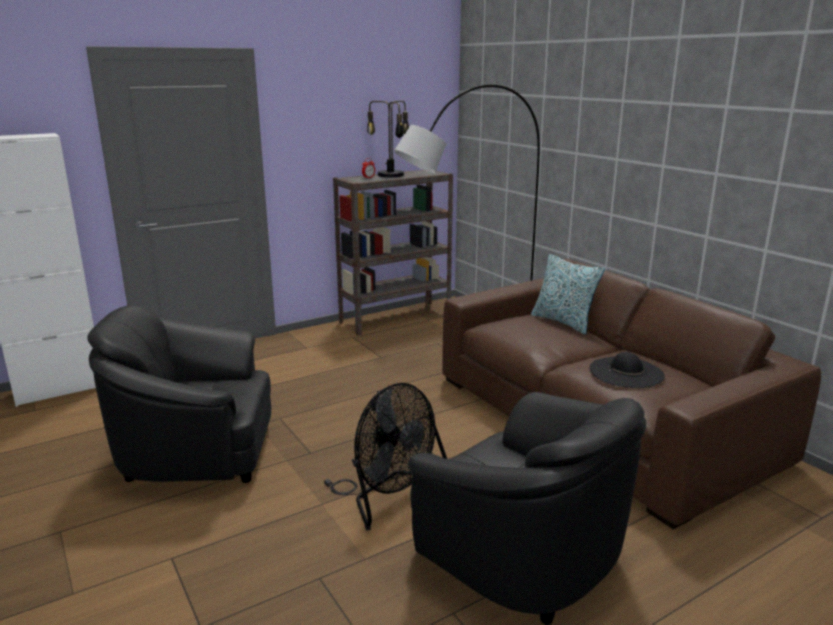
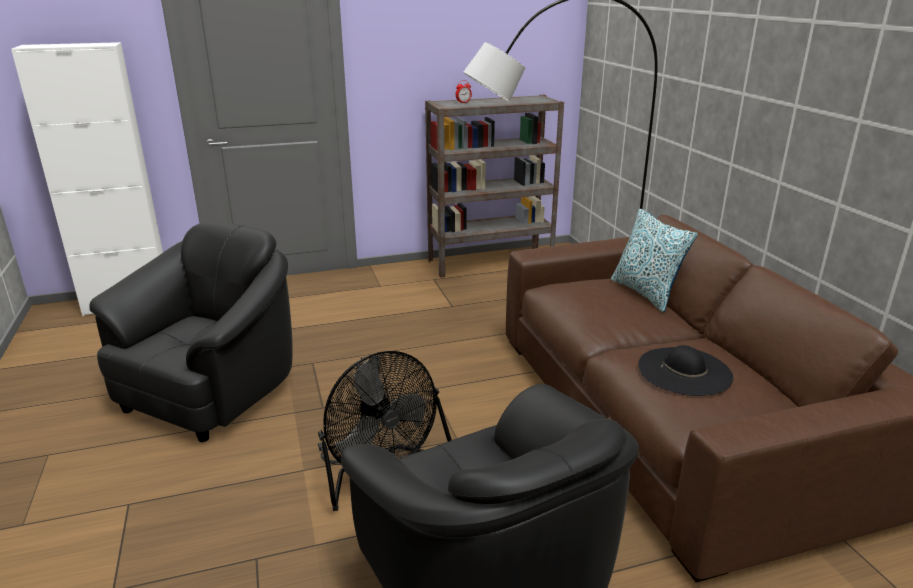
camera: 15 degrees right, 5 degrees up
(197, 455) = (212, 392): black armchair -> black armchair turned 105 degrees clockwise
(391, 175) = (491, 100): table lamp -> none

